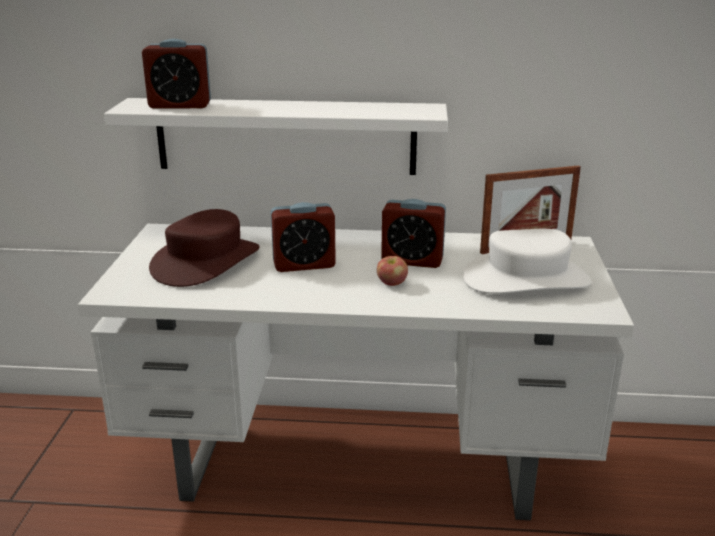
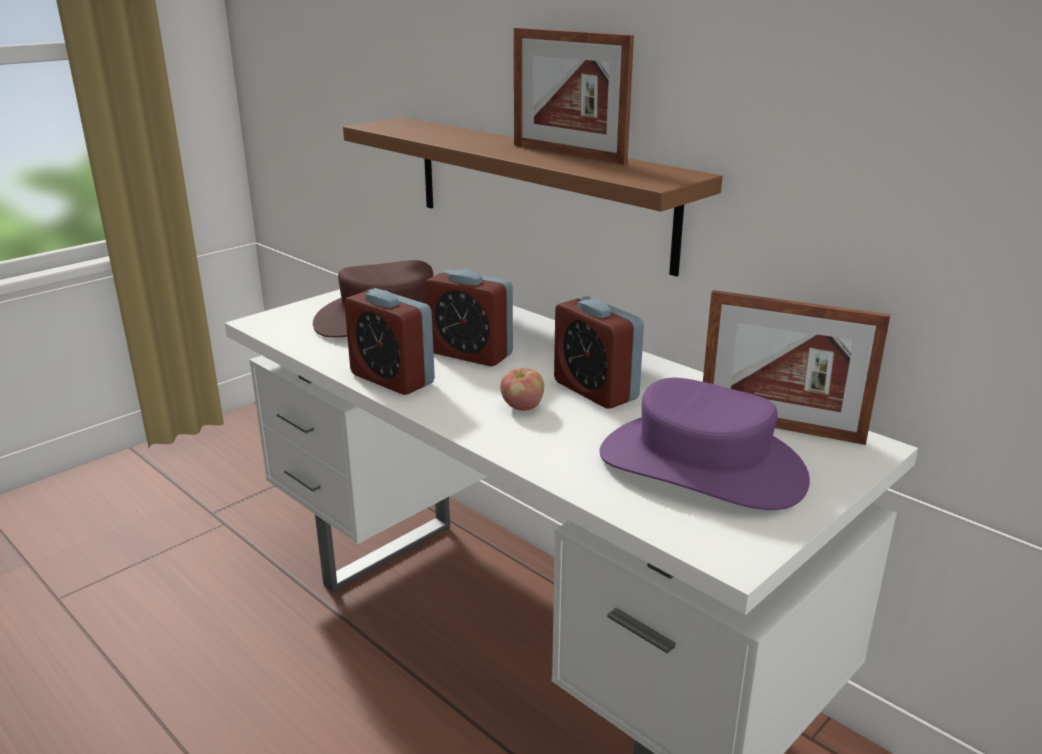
camera: 40 degrees right, 0 degrees up
(180, 105) = (423, 130): alarm clock -> alarm clock (392, 379)
(285, 136) = (539, 190): white shelf -> brown shelf
(329, 105) = (568, 153): none -> picture frame
(526, 278) = (702, 465): white hat -> purple hat

